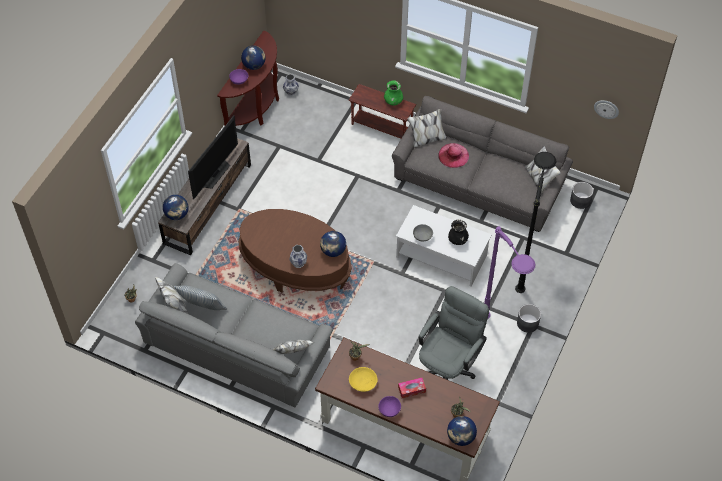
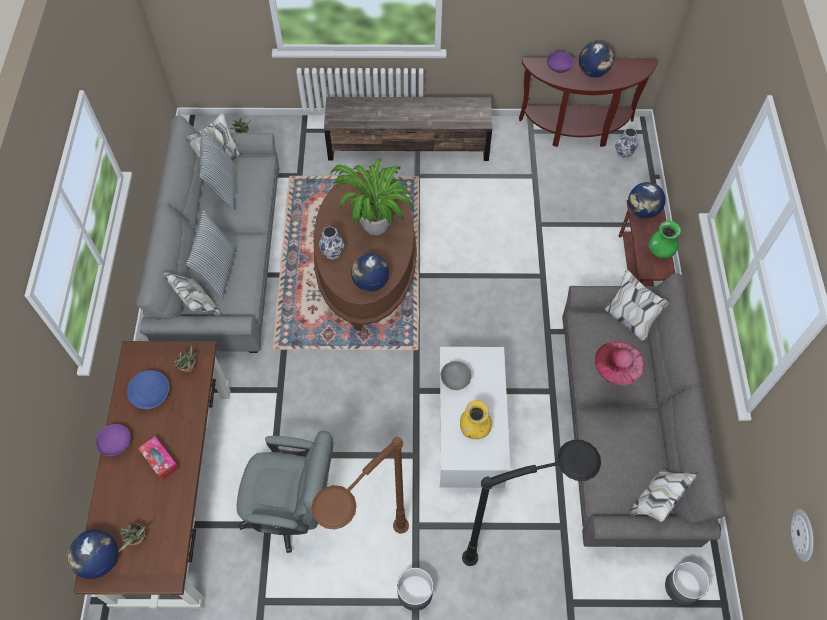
camera: 65 degrees right, 5 degrees up
(177, 215) = (345, 108): globe -> globe (642, 211)
(215, 174) = (424, 117): television -> none
(273, 333) = (218, 271): none -> pillow
(290, 232) = (376, 225): none -> potted plant
(362, 382) = (151, 393): yellow bowl -> blue bowl
(457, 240) = (475, 428): black vase -> yellow vase
(500, 340) = (367, 564): purple floor lamp -> brown floor lamp

